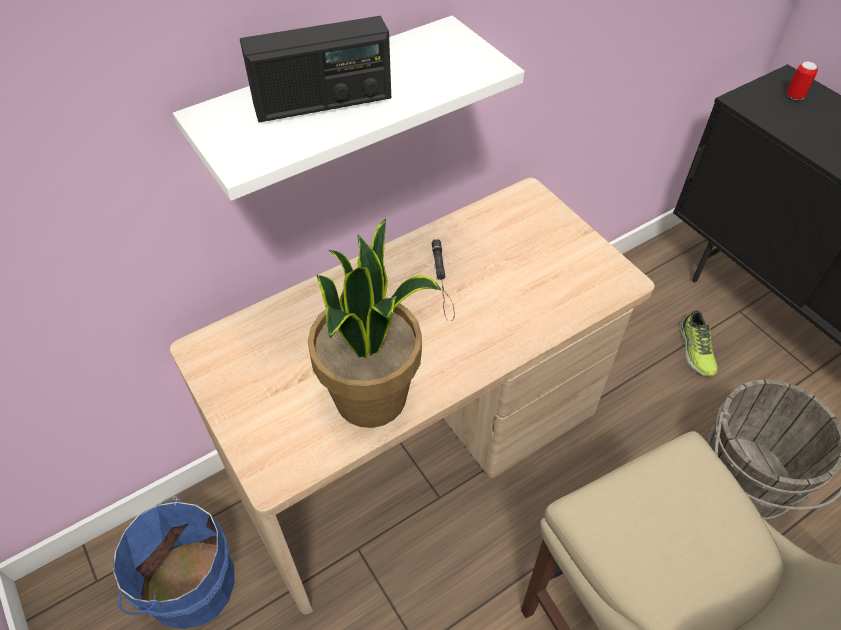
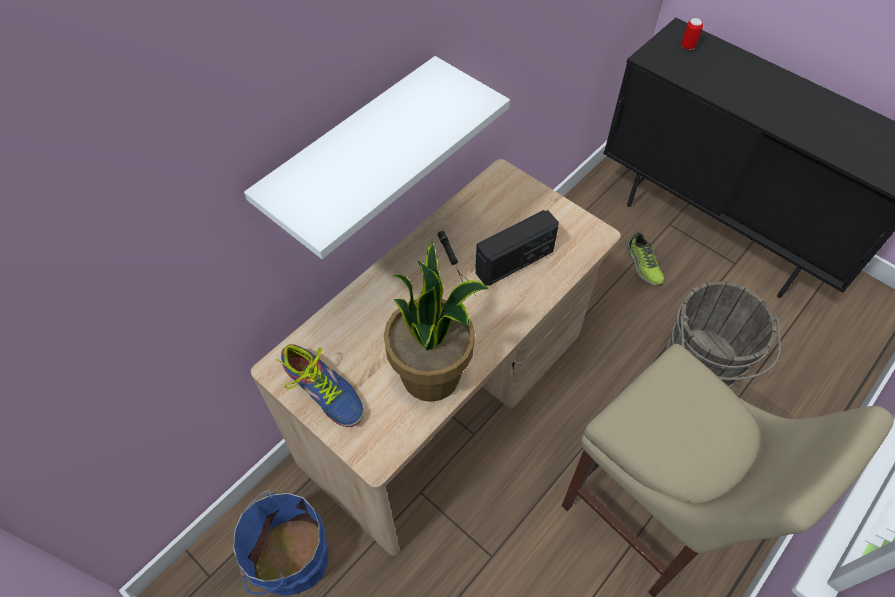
camera: 15 degrees left, 5 degrees up
(242, 385) = (324, 390): none -> shoe
(323, 102) = (363, 159): radio -> radio (515, 262)

